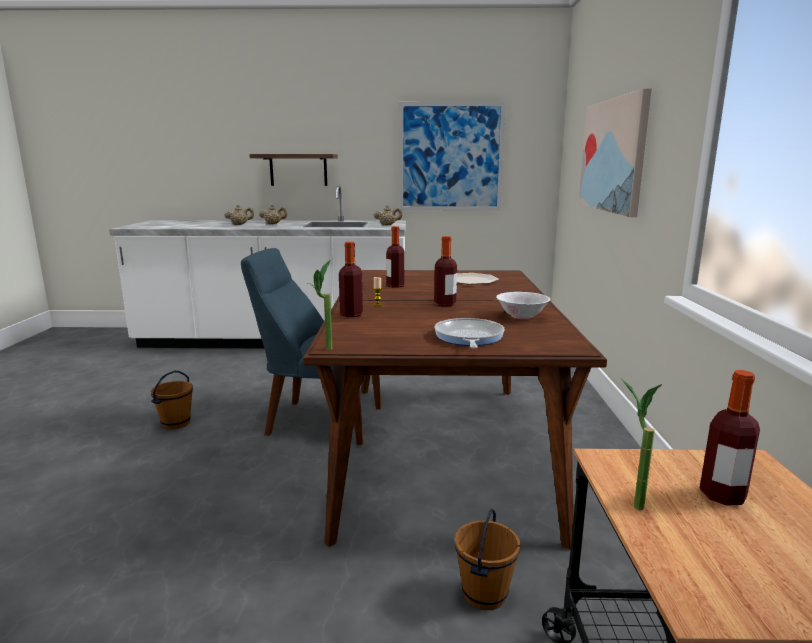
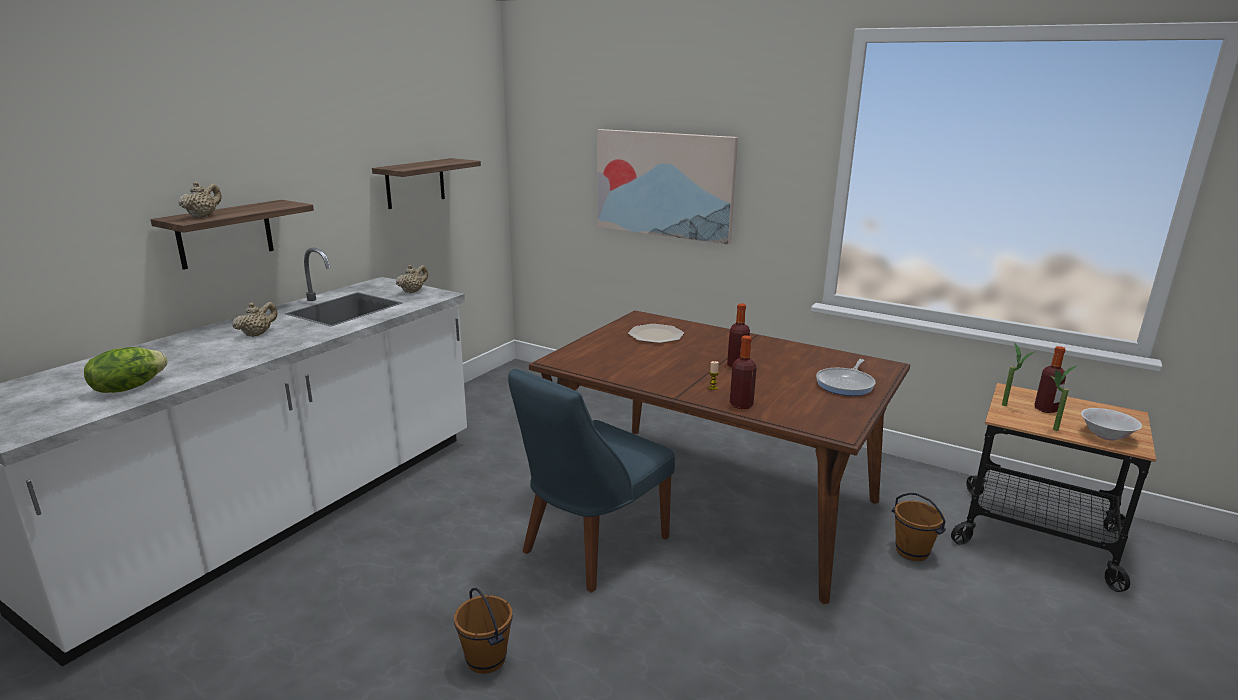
camera: 60 degrees left, 5 degrees up
(185, 226) = (128, 387): none -> lettuce
(240, 224) = (213, 353): beige teapot -> beige teapot (203, 216)
(325, 350) = (850, 436): potted plant -> potted plant (1009, 407)
(395, 286) = (642, 364): bottle -> none
(451, 157) = (415, 183): picture -> shelf
(468, 338) = (846, 384): frying pan -> frying pan turned 90 degrees counterclockwise
(522, 316) = (799, 354): white bowl -> white bowl (1106, 435)

